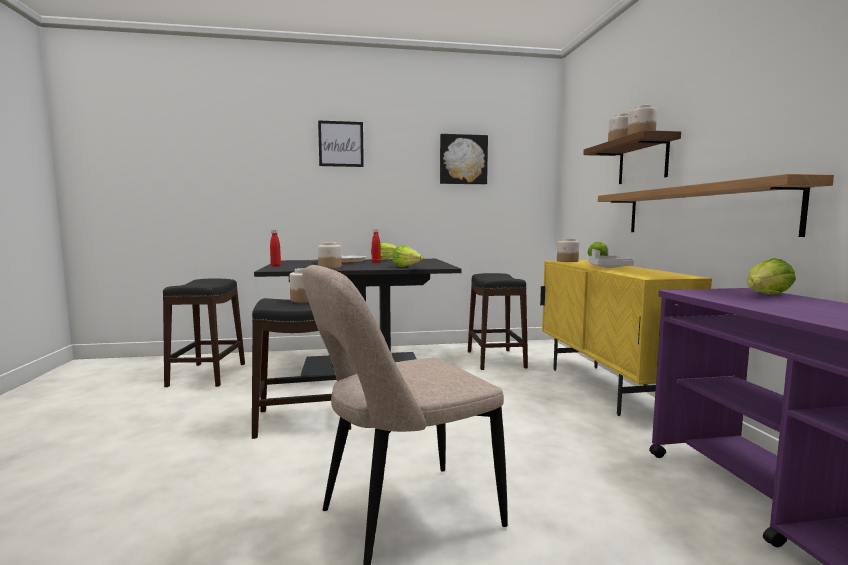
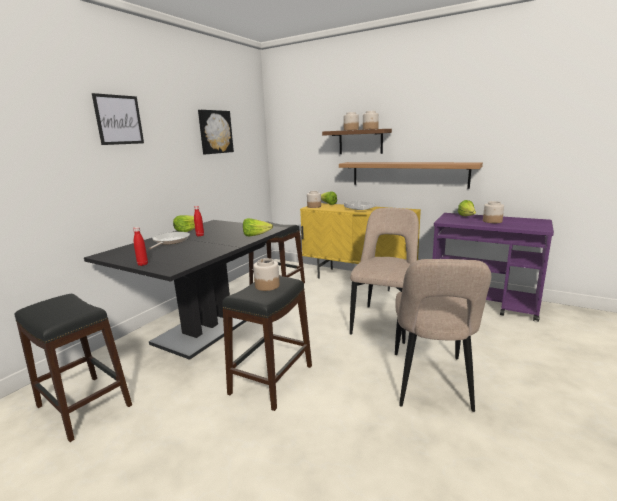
camera: 50 degrees left, 10 degrees up
(329, 267) = (200, 251): jar -> jar (492, 221)
(520, 439) = (384, 322): none -> beige chair

